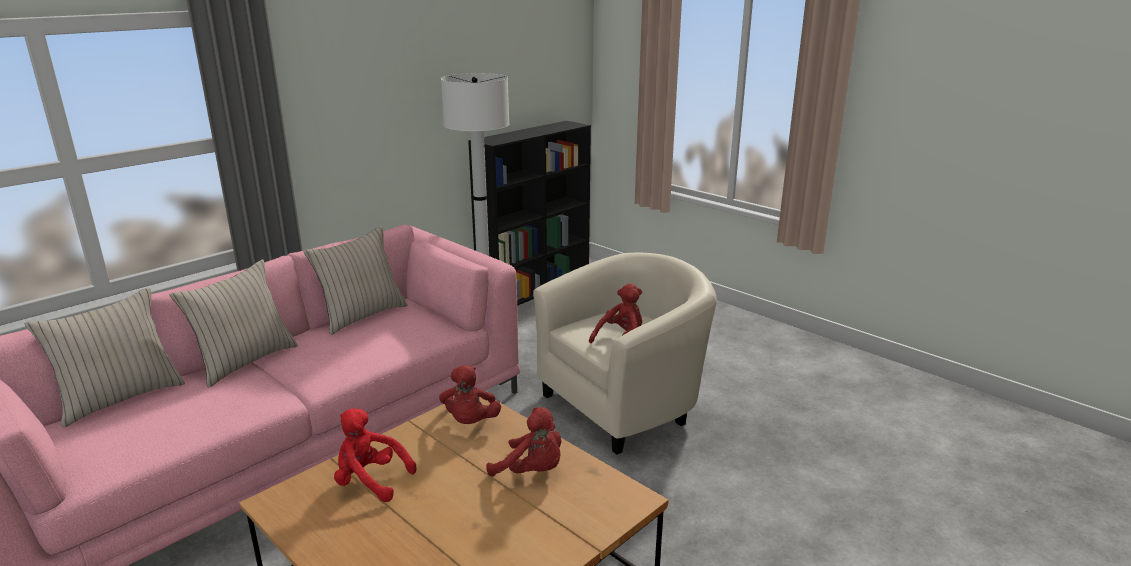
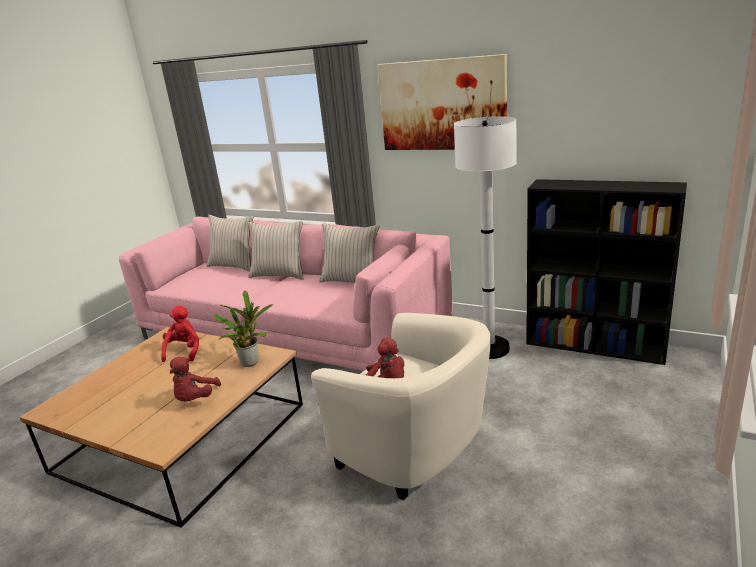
camera: 75 degrees right, 0 degrees up
(366, 68) = (442, 105): none -> picture
(470, 422) = (251, 361): red plush toy -> potted plant

